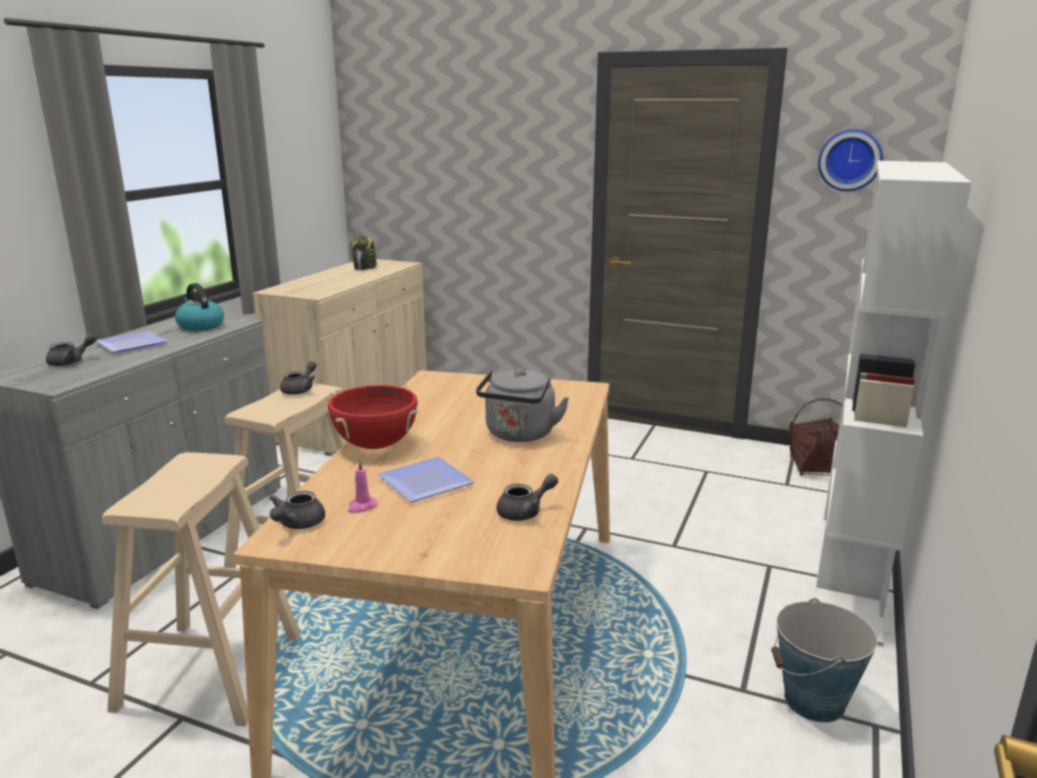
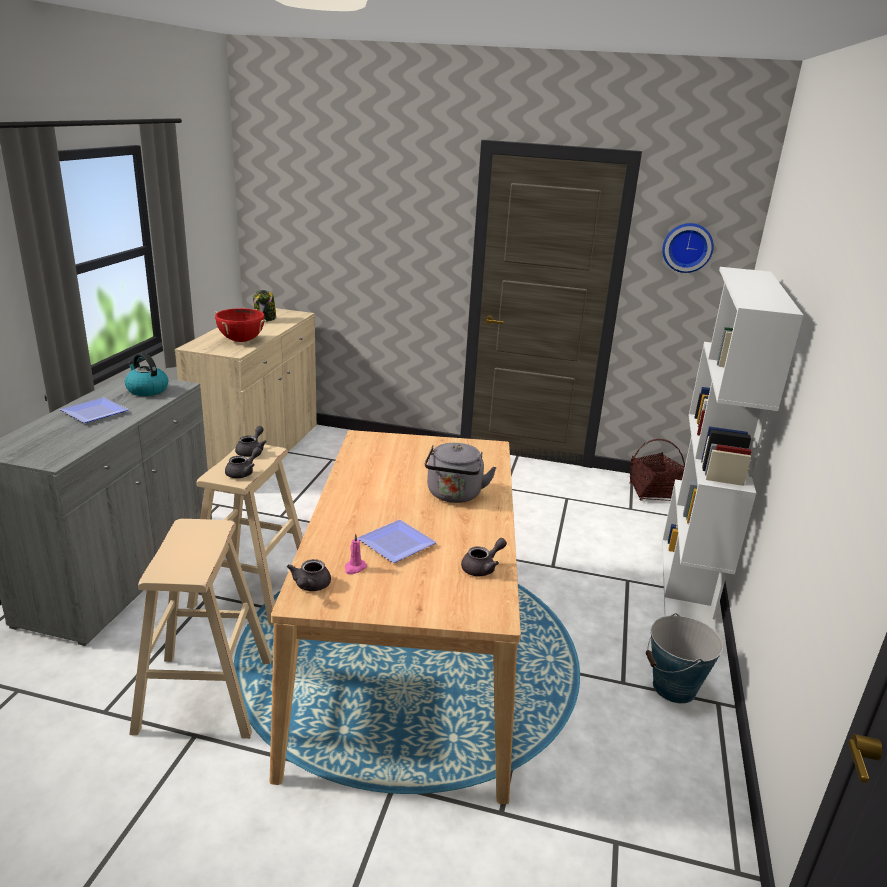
camera: 10 degrees left, 5 degrees up
(71, 362) = (49, 434): grey teapot -> grey teapot (243, 472)
(375, 445) = (342, 508): red cooking pot -> red cooking pot (241, 340)

